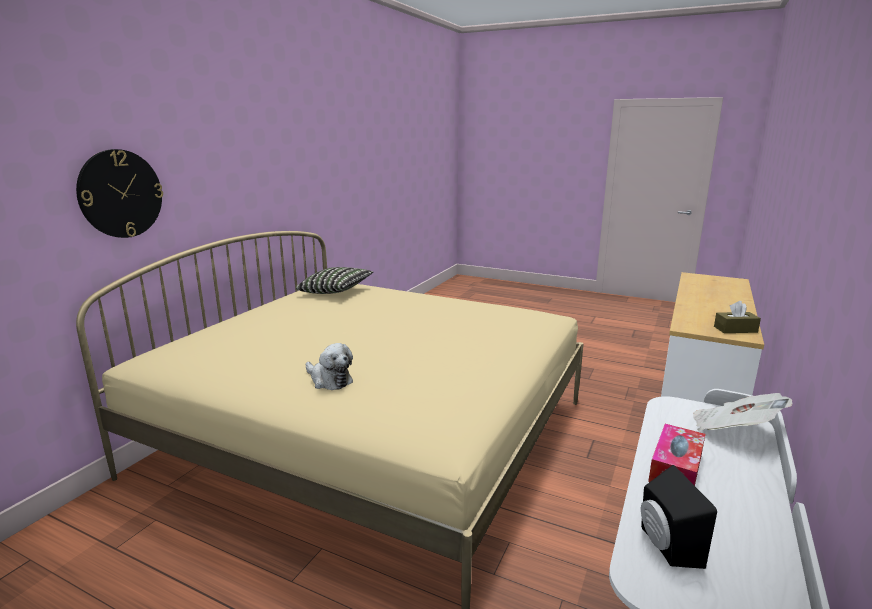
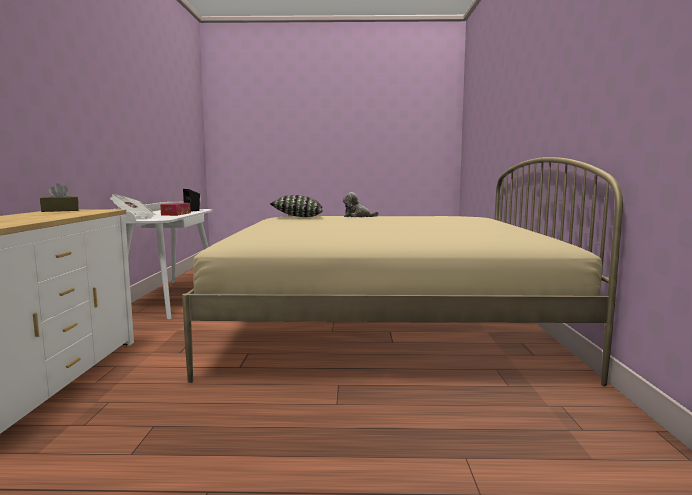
camera: 155 degrees right, 10 degrees down
(120, 194) = (519, 115): wall clock -> none
(336, 292) = (501, 234): pillow -> pillow (297, 217)

